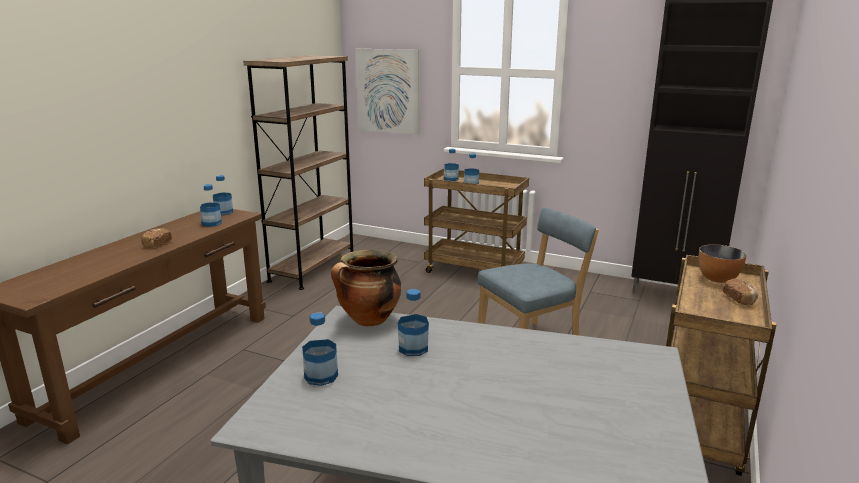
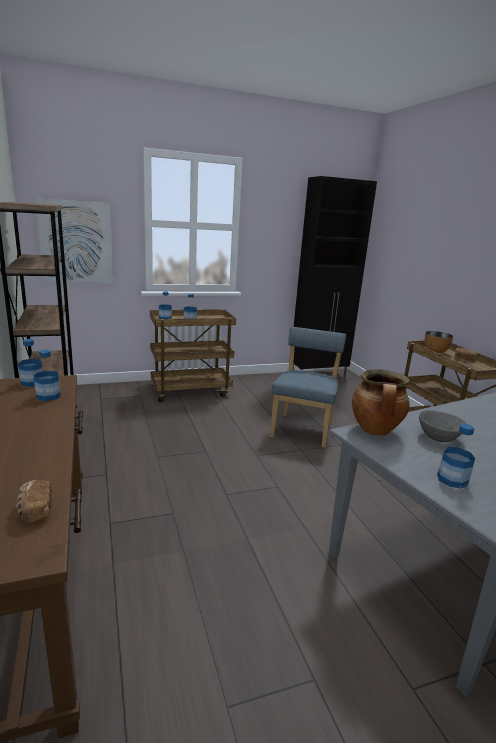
camera: 45 degrees left, 0 degrees up
(156, 244) = (39, 434): bread -> bread (35, 510)
(413, 348) = (439, 437): bottle -> grey bowl

